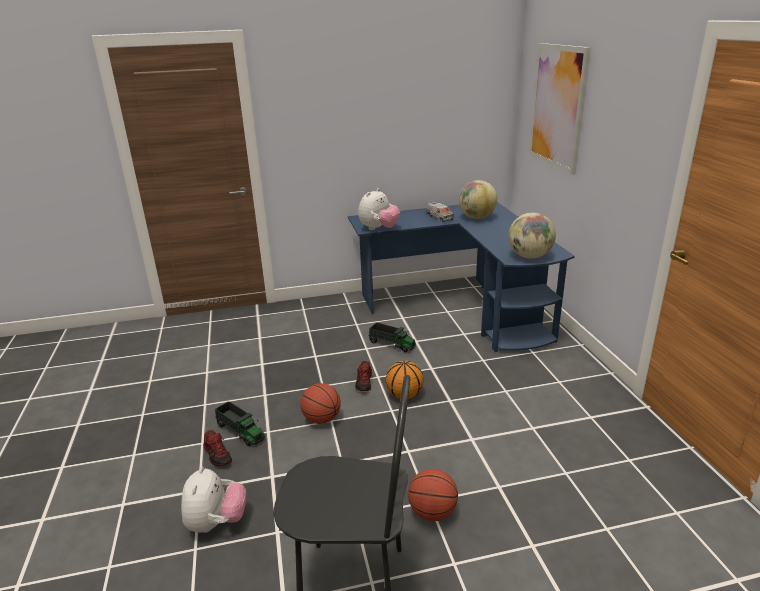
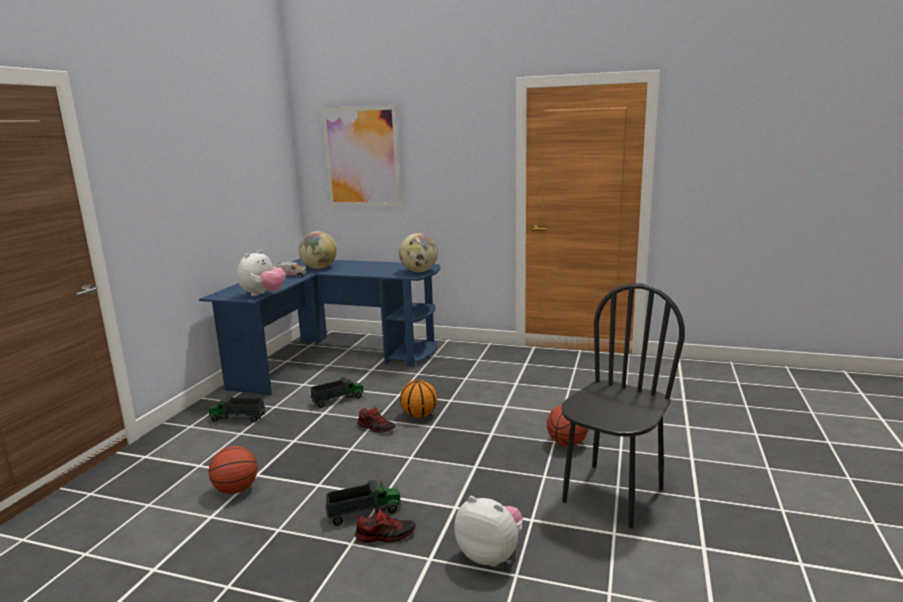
camera: 60 degrees left, 10 degrees down
(321, 419) = (402, 461): basketball -> basketball (236, 489)
(328, 319) = (238, 418): none -> toy truck
(379, 229) = (263, 294): plush toy -> plush toy turned 45 degrees clockwise

